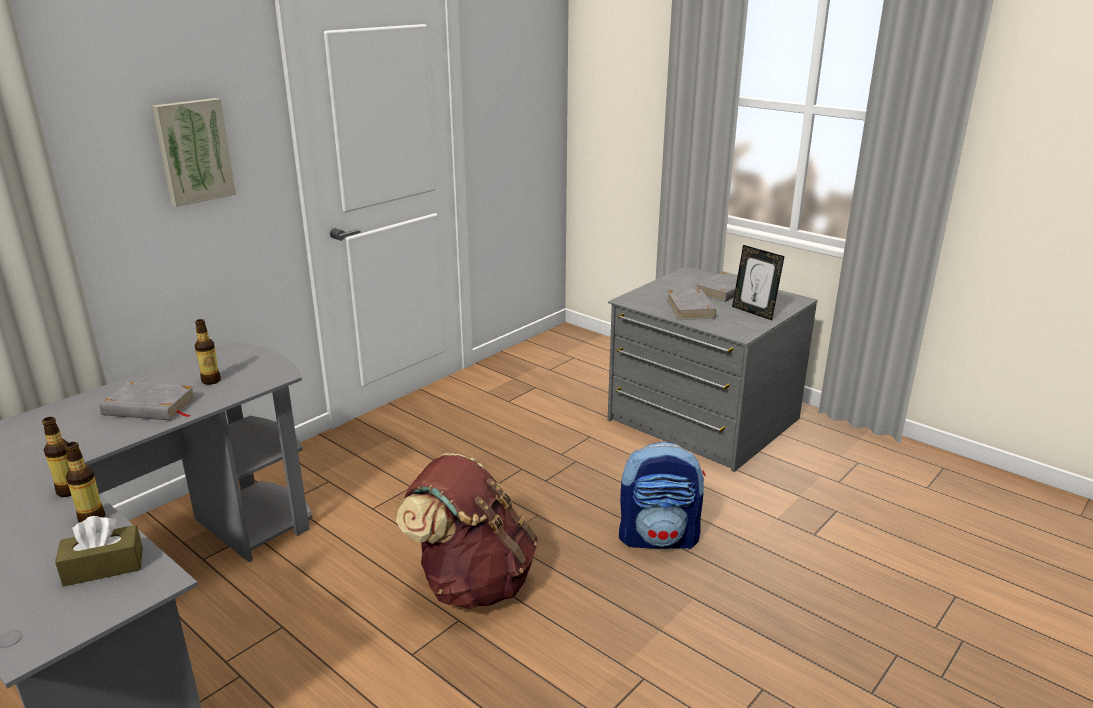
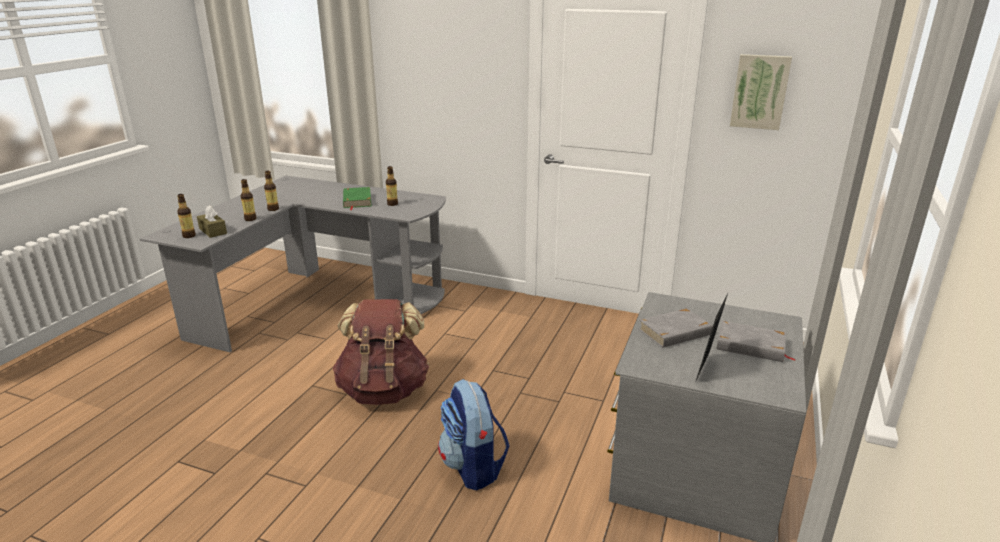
camera: 70 degrees right, 0 degrees up
(93, 600) = (189, 236): none -> bottle
(150, 407) = (357, 201): grey book -> green book
(193, 151) = (460, 75): picture -> picture (760, 91)

